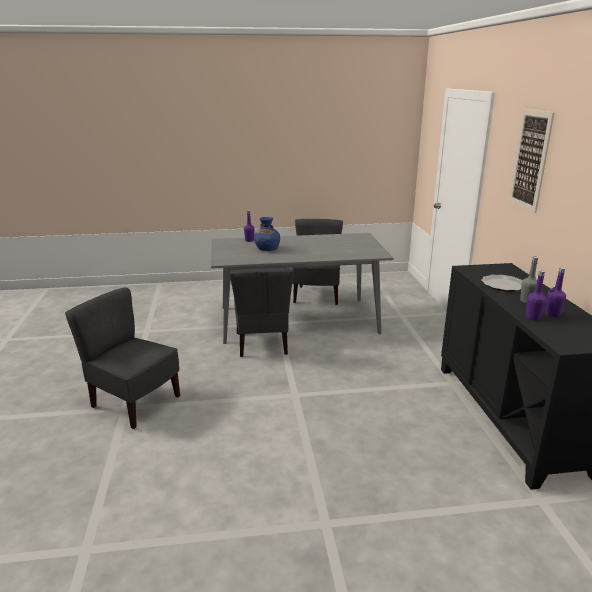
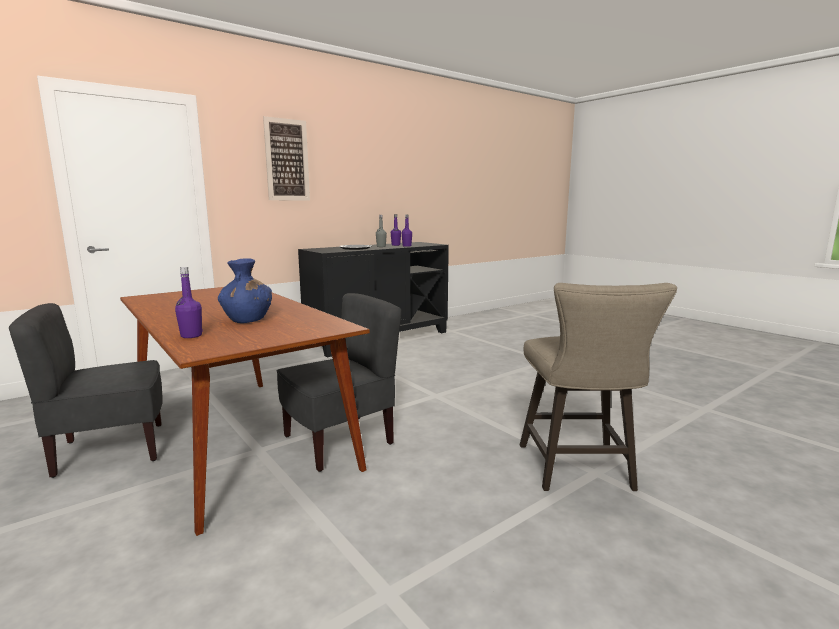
camera: 120 degrees left, 10 degrees down
(134, 402) = (578, 471): grey chair -> beige stool
(297, 320) = (239, 439): grey dining table -> brown dining table

